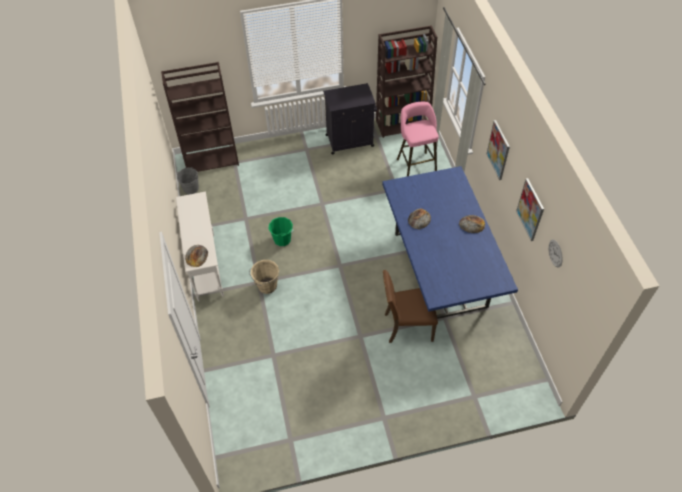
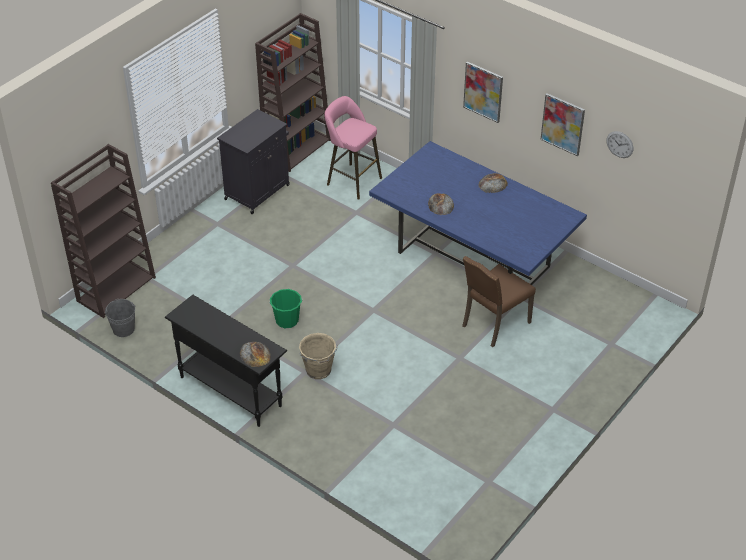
camera: 40 degrees left, 10 degrees down
(206, 266) = (230, 391): white console table -> black console table

